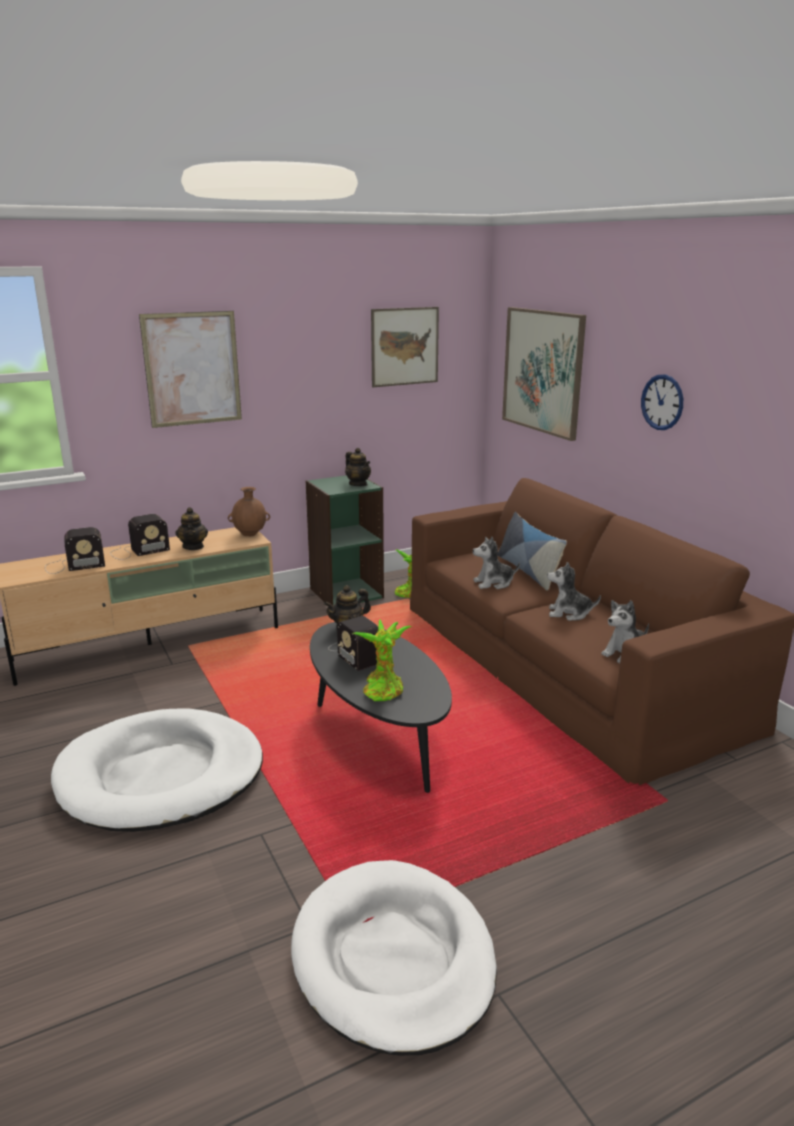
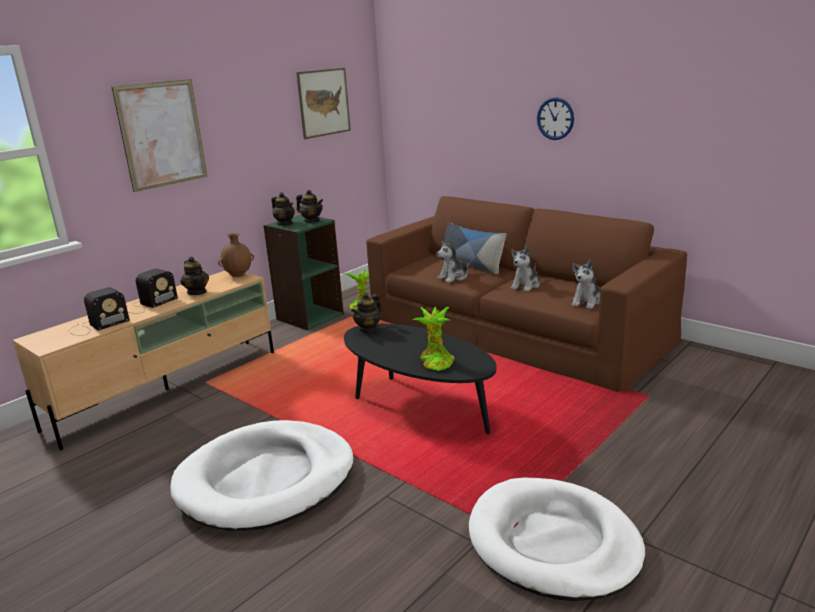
camera: 20 degrees left, 0 degrees up
(328, 483) = (285, 224): none -> teapot
(354, 653) = (390, 344): radio -> none
(543, 371) = (440, 111): picture -> none
(569, 613) = (526, 285): plush toy -> plush toy turned 45 degrees counterclockwise

